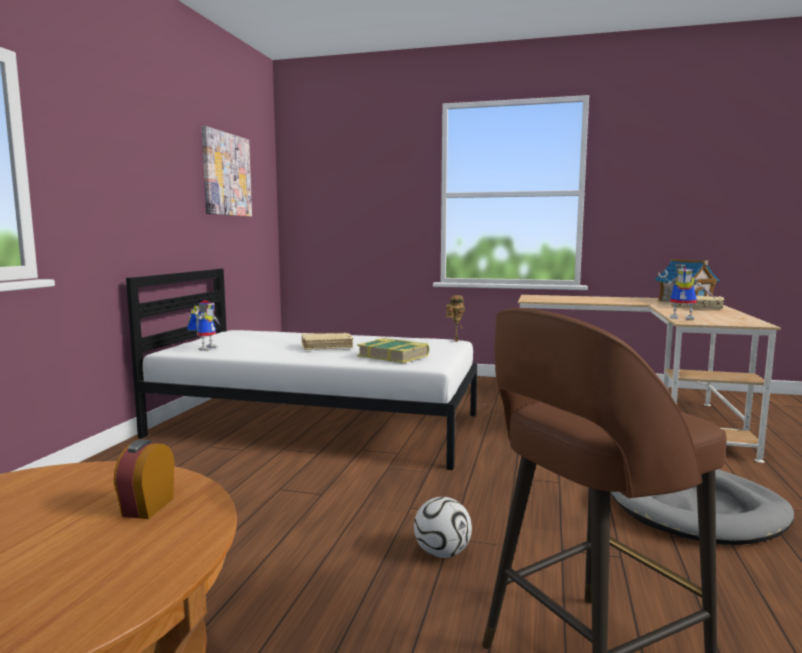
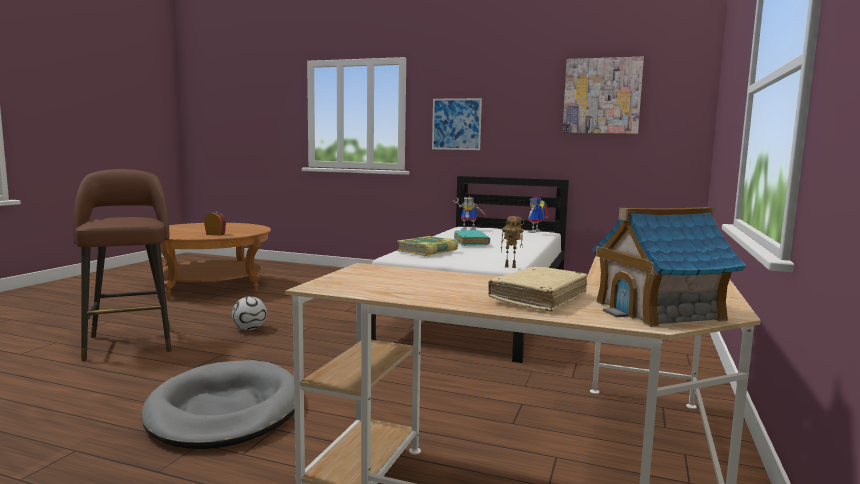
camera: 95 degrees right, 0 degrees up
(106, 195) = (456, 124): none -> picture
(327, 346) = (471, 243): beige book -> turquoise book
(684, 318) = (402, 271): toy robot -> toy robot (535, 232)

